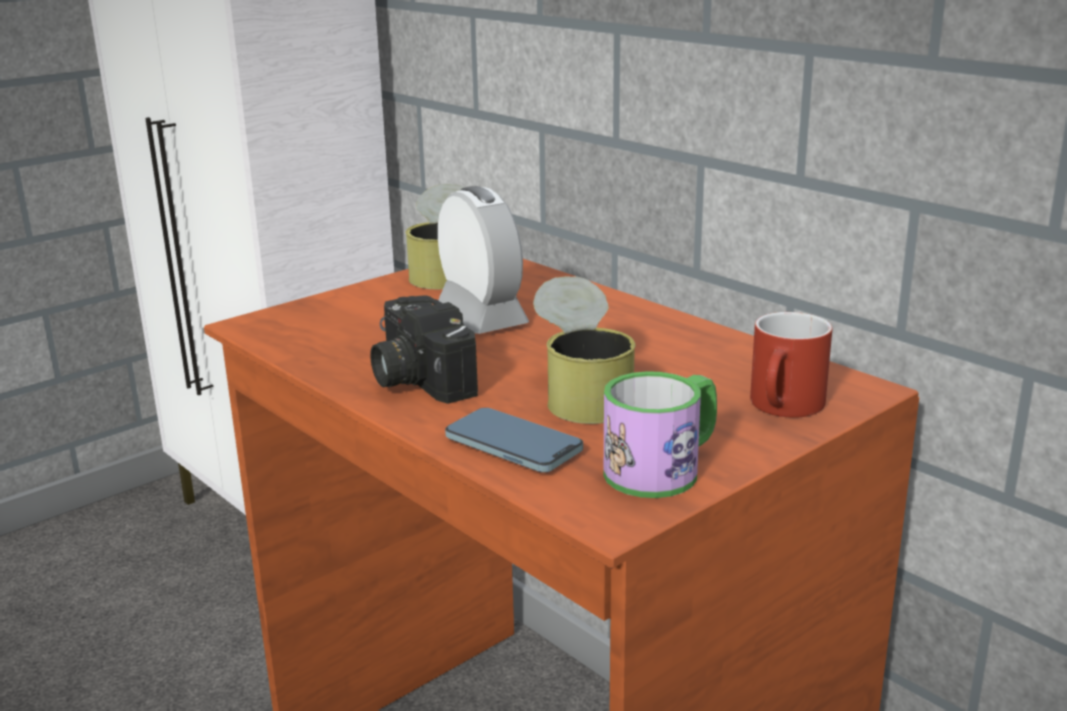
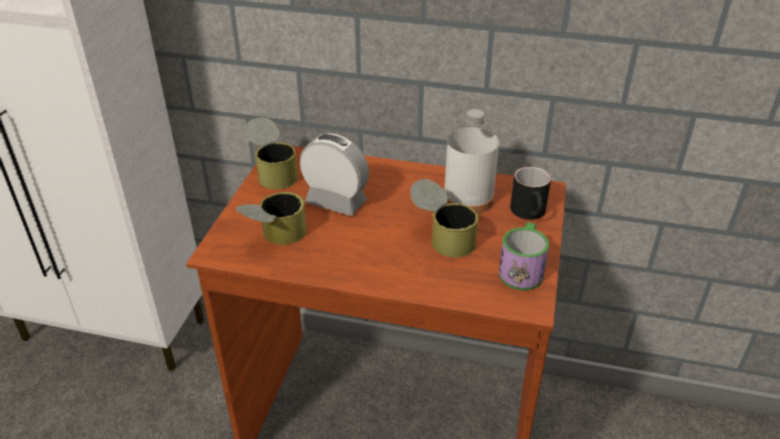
camera: 35 degrees left, 15 degrees up
(343, 330) = (274, 238): none -> can
(415, 378) = (355, 258): camera -> none
(513, 446) = (450, 283): phone -> none
(695, 364) = (468, 199): none -> white bottle
(785, 408) = (531, 213): red mug -> black mug

